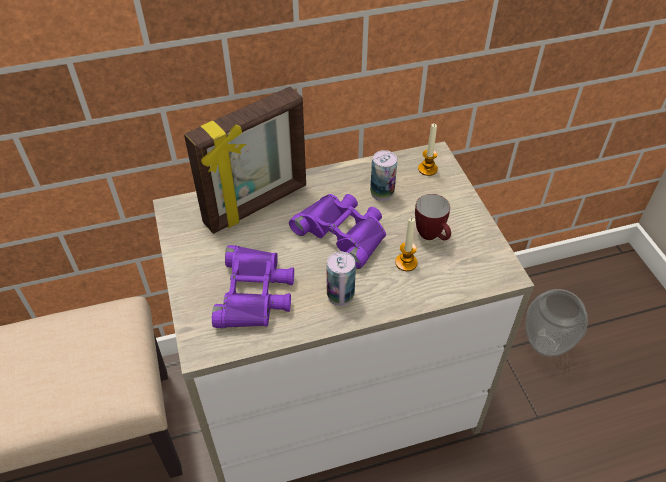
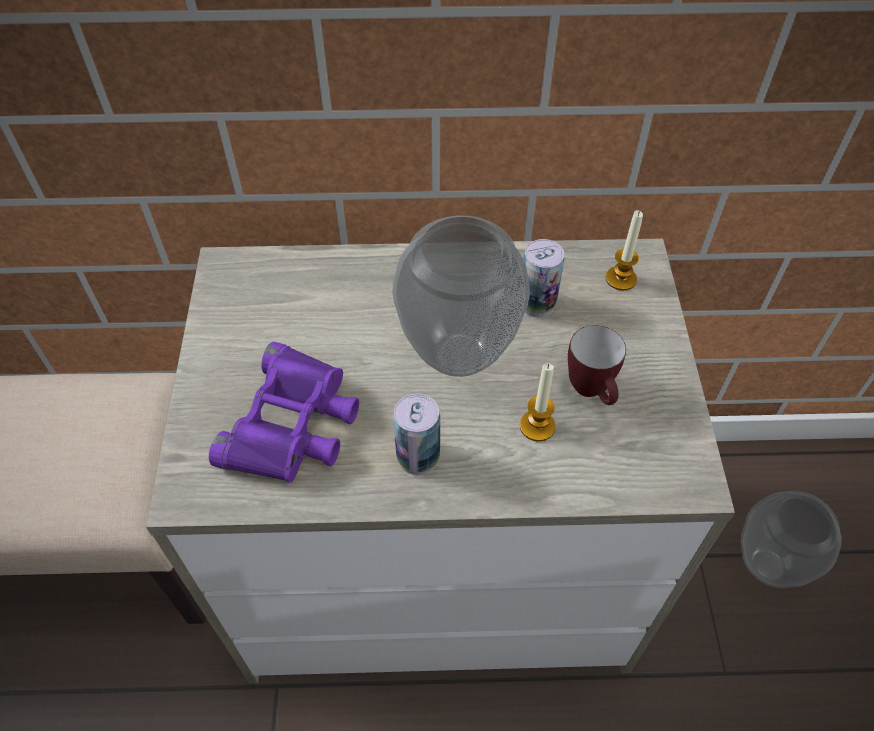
camera: 15 degrees right, 5 degrees up
(257, 205) = (343, 286): picture frame -> none
(343, 232) = (456, 355): purple binoculars -> vase

